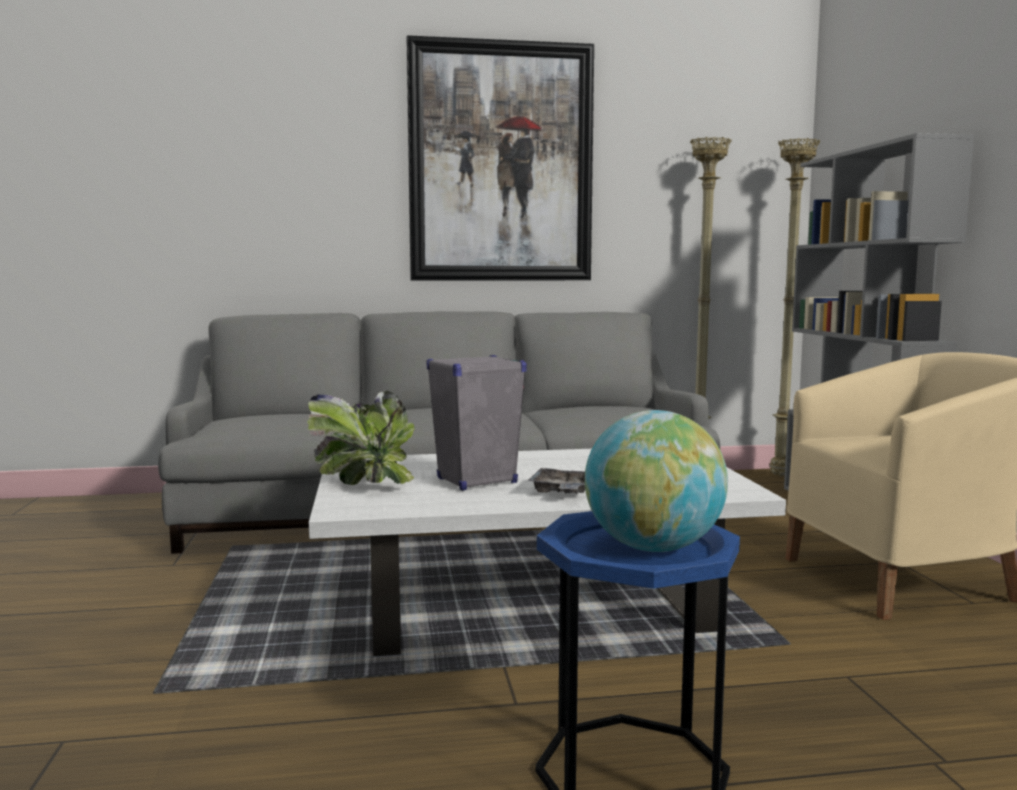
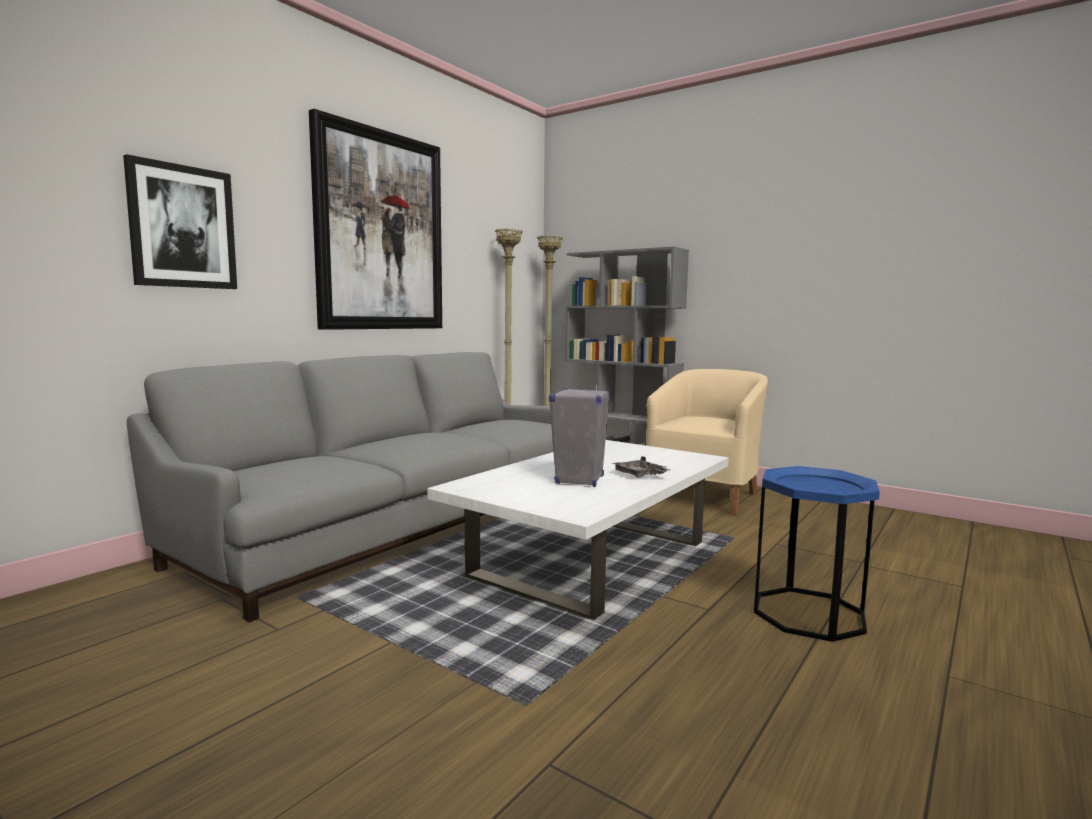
camera: 45 degrees left, 0 degrees up
(266, 181) = (182, 227): none -> picture
(365, 483) = (526, 497): potted plant -> none
(653, 548) = (822, 484): globe -> none

